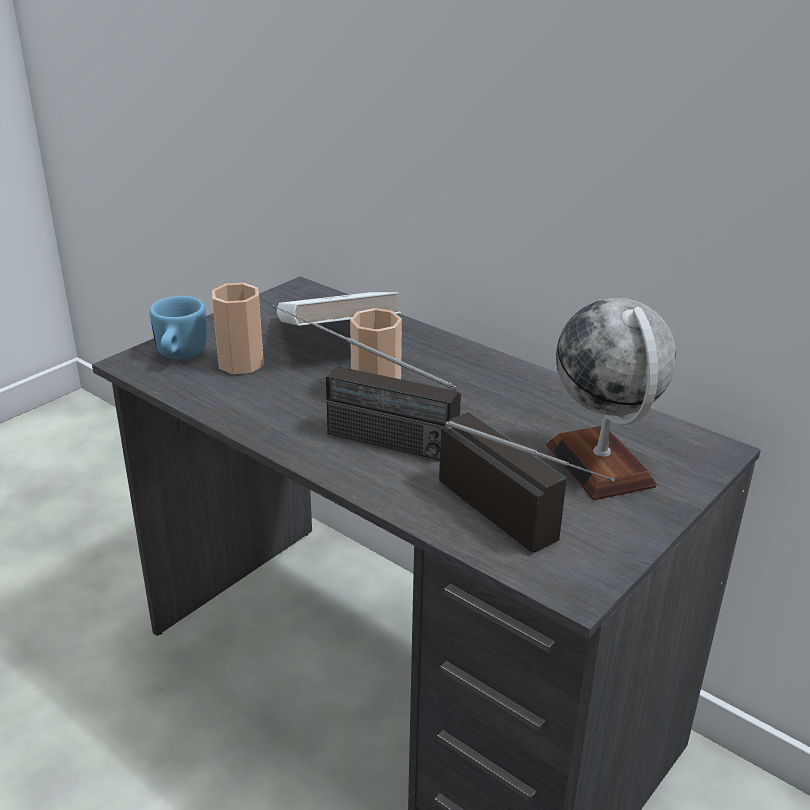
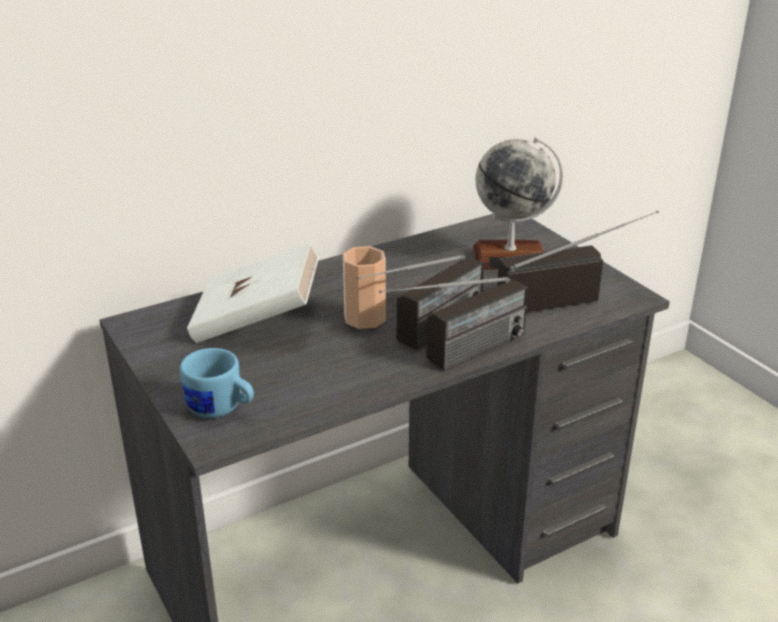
camera: 70 degrees left, 0 degrees up
(241, 363) = (265, 375): cup -> none
(323, 461) = (456, 358): none -> radio

